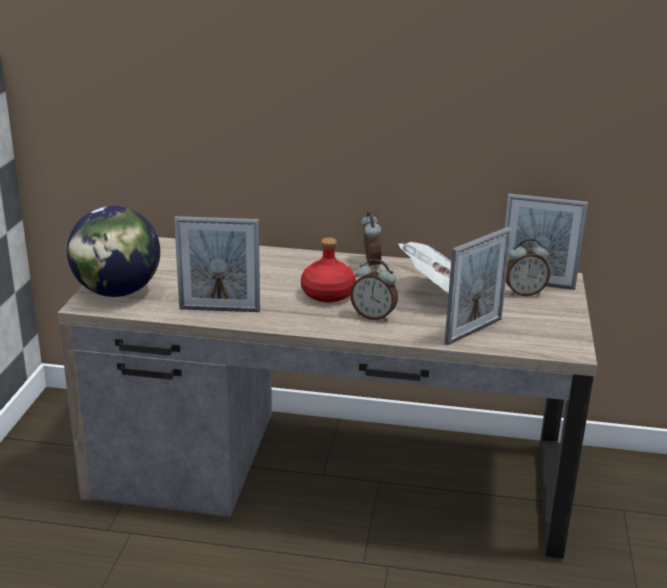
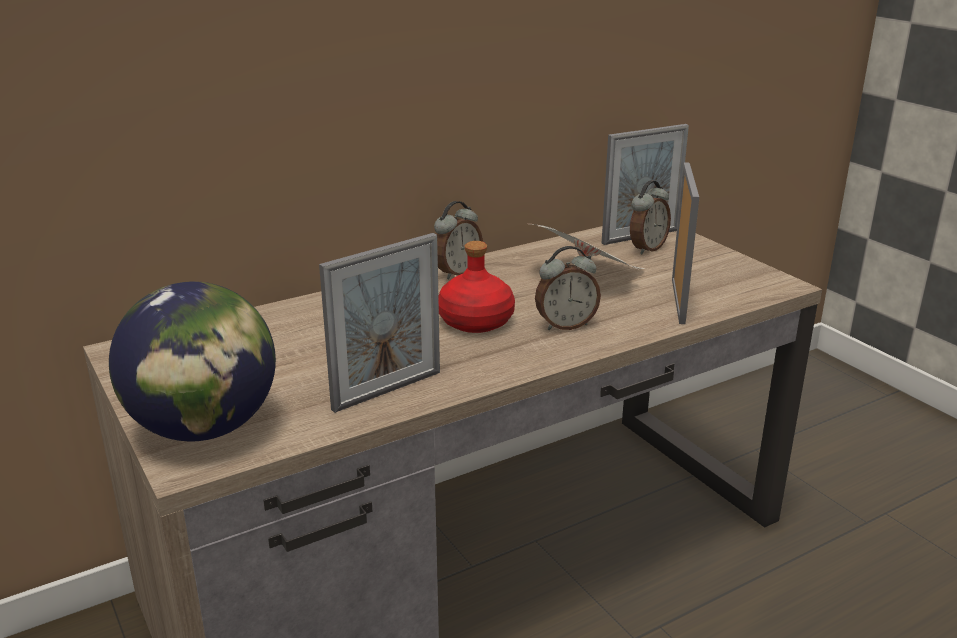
camera: 40 degrees left, 0 degrees up
(370, 263) = (457, 273): alarm clock -> alarm clock turned 90 degrees clockwise

